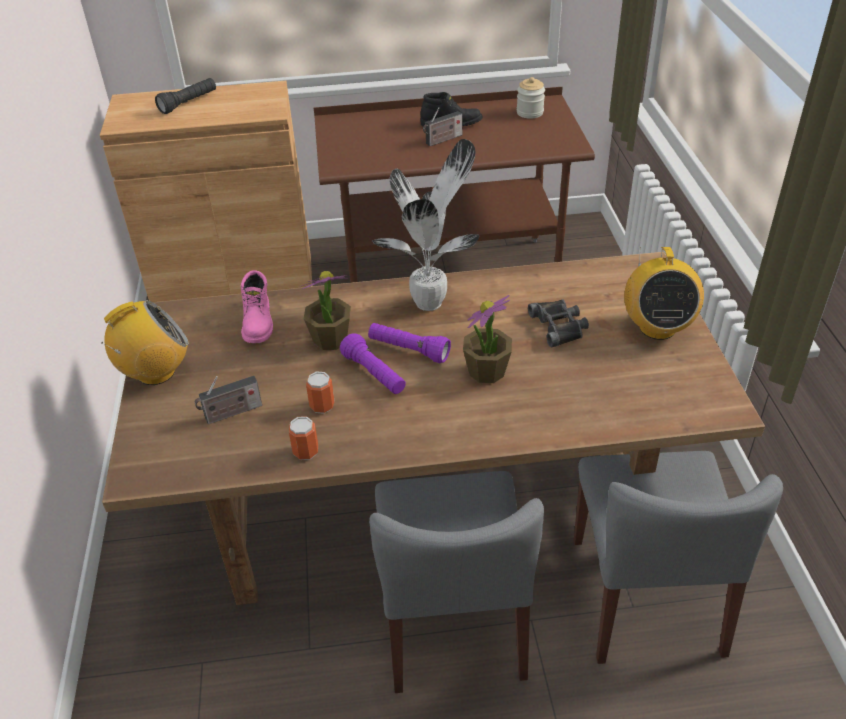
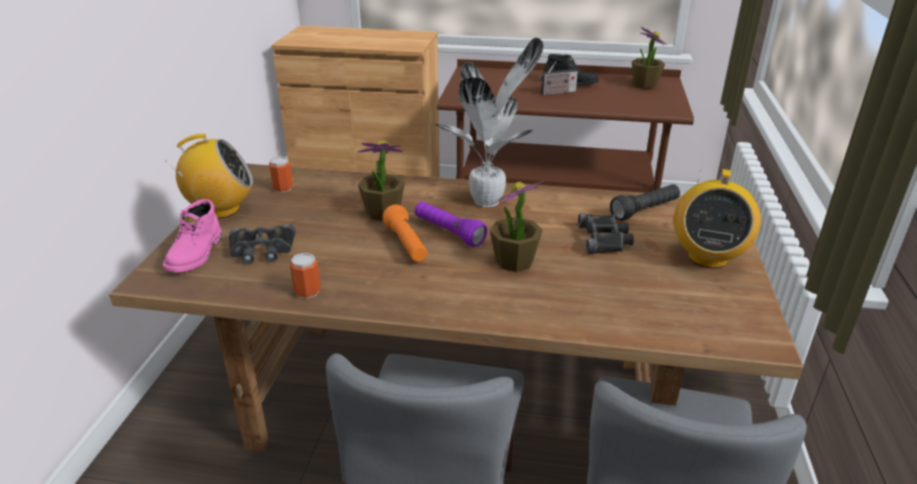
camera: 15 degrees right, 10 degrees down
(189, 103) = (351, 35): black flashlight -> black flashlight (644, 210)
(231, 413) = (262, 250): radio -> black binoculars
(259, 323) = (329, 191): pink boot -> pink boot (196, 254)
(322, 406) = (344, 259): can -> can (283, 188)
(374, 374) = (406, 245): purple flashlight -> orange flashlight
(530, 113) = (644, 85): jar -> potted plant

